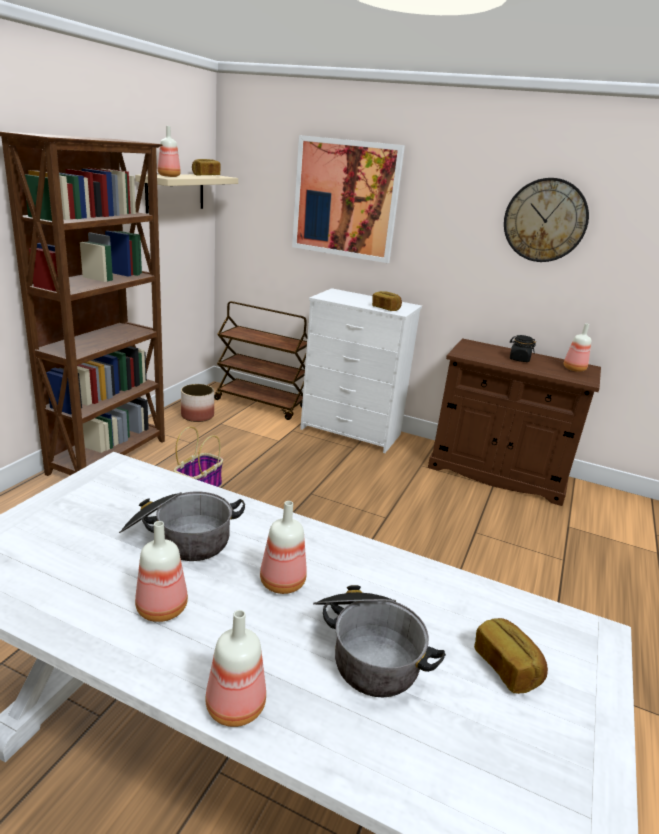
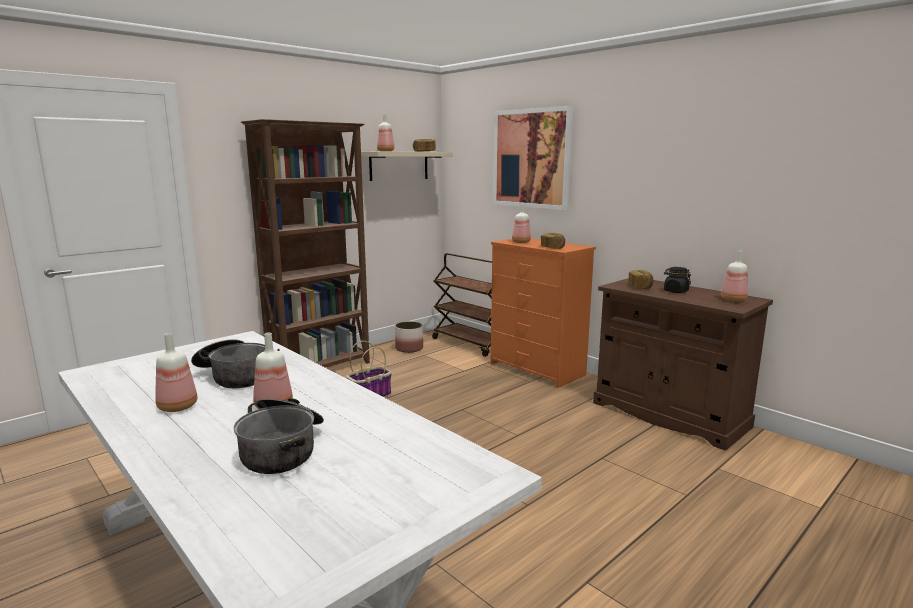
camera: 25 degrees right, 10 degrees down
(233, 706) = (156, 458): bottle -> bottle (520, 242)
(351, 432) = (537, 370): white dresser -> orange dresser
(507, 667) = (382, 478): bread -> bread (640, 287)
(545, 220) = (699, 154): wall clock -> none

